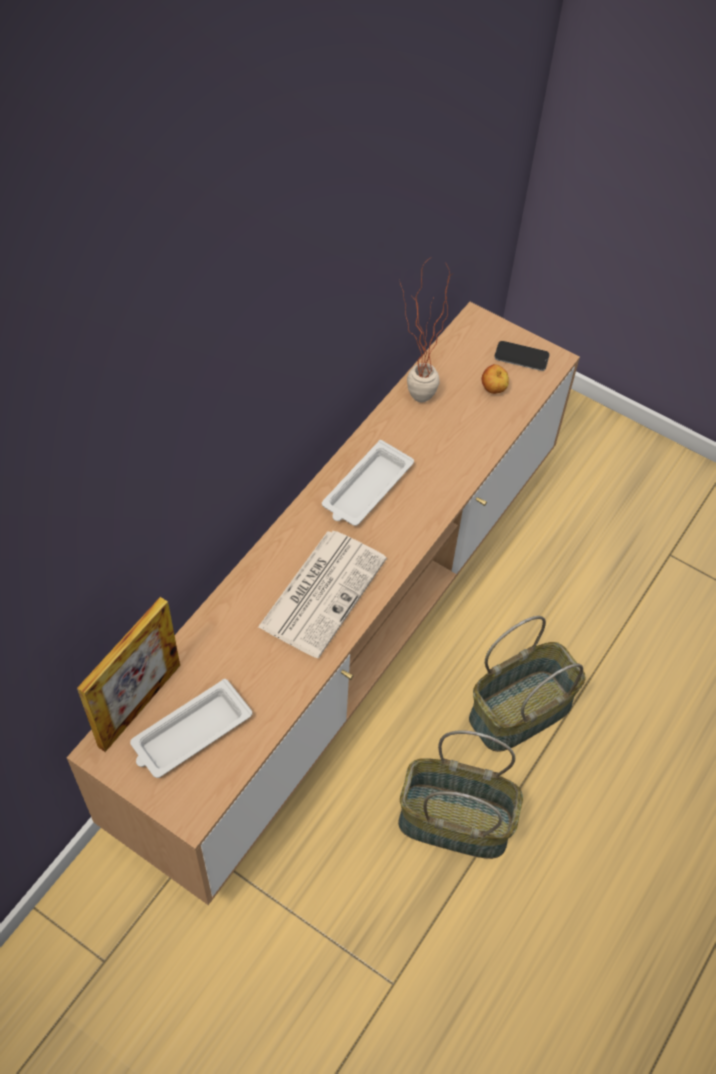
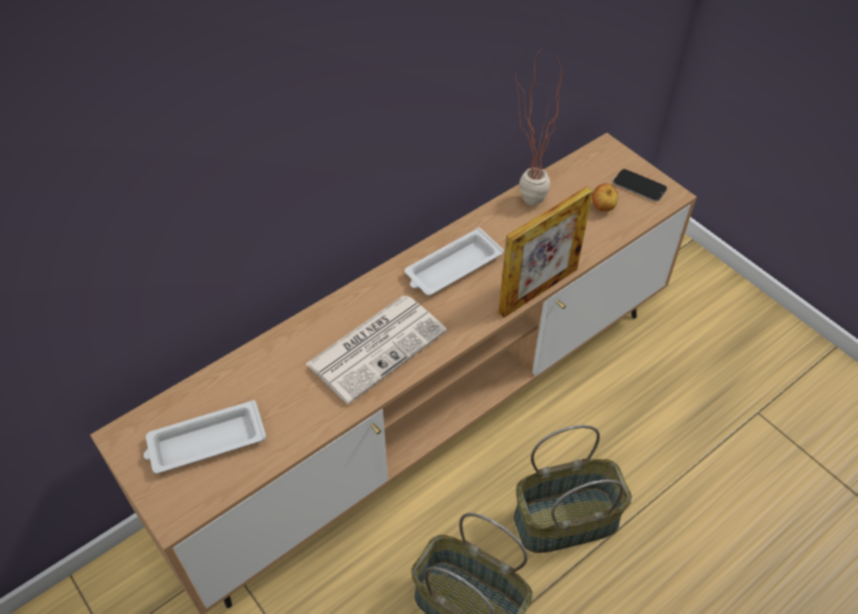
camera: 20 degrees right, 5 degrees down
(140, 705) = (172, 405): picture frame -> picture frame (538, 291)

